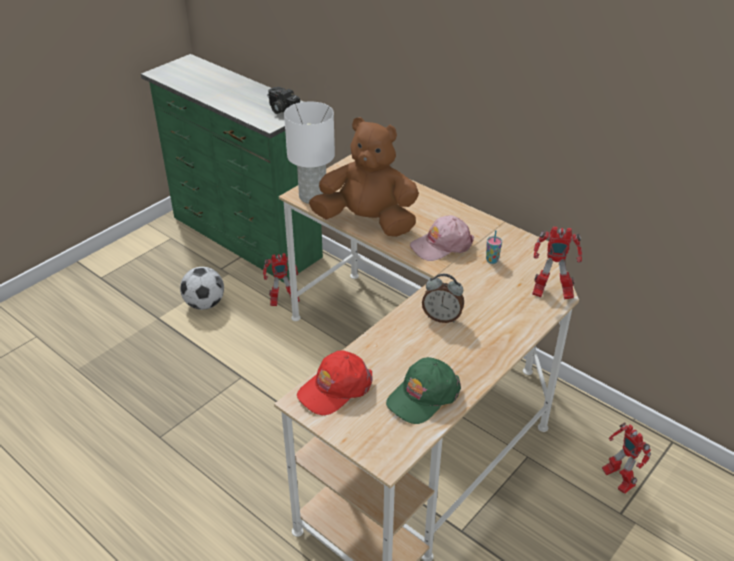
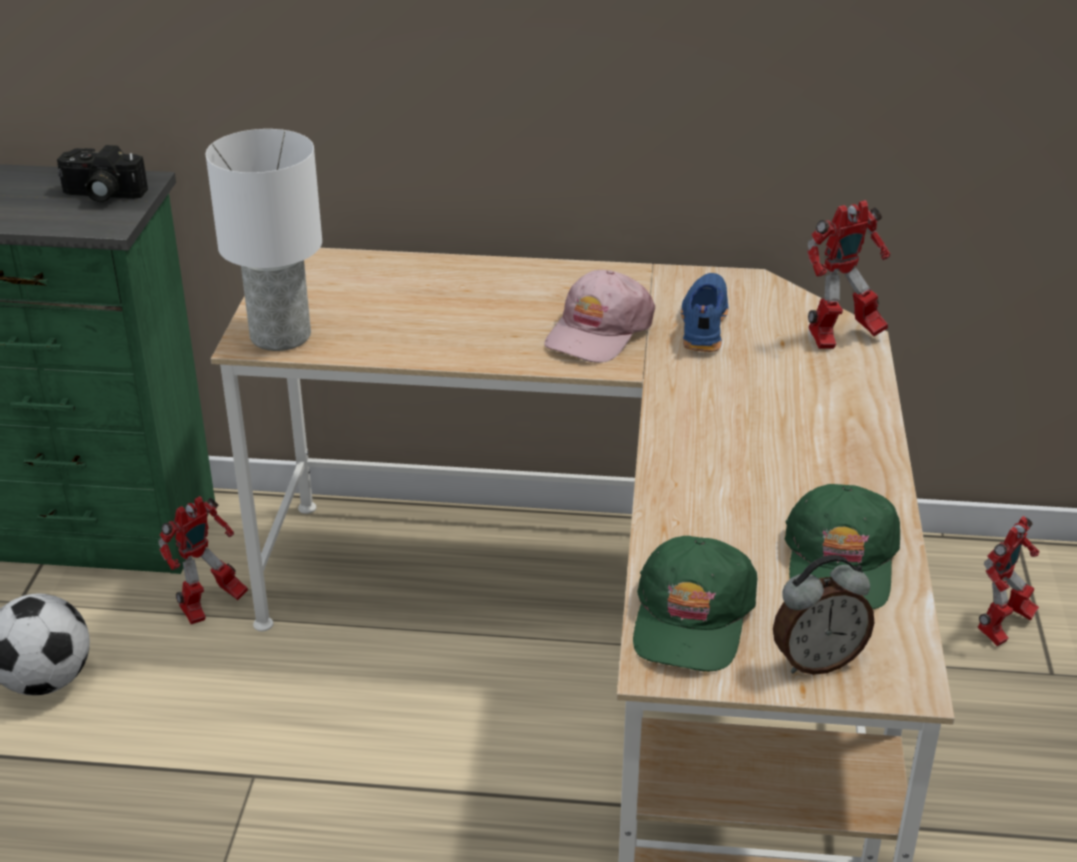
camera: 35 degrees left, 5 degrees down
(335, 388) = (692, 618): red cap -> green cap
(367, 222) = (431, 341): brown plush toy -> none
(442, 317) = (727, 435): alarm clock -> alarm clock (816, 661)
(492, 260) = (702, 325): cup -> blue shoe
(617, 479) = (1002, 628): toy robot -> toy robot turned 75 degrees counterclockwise

